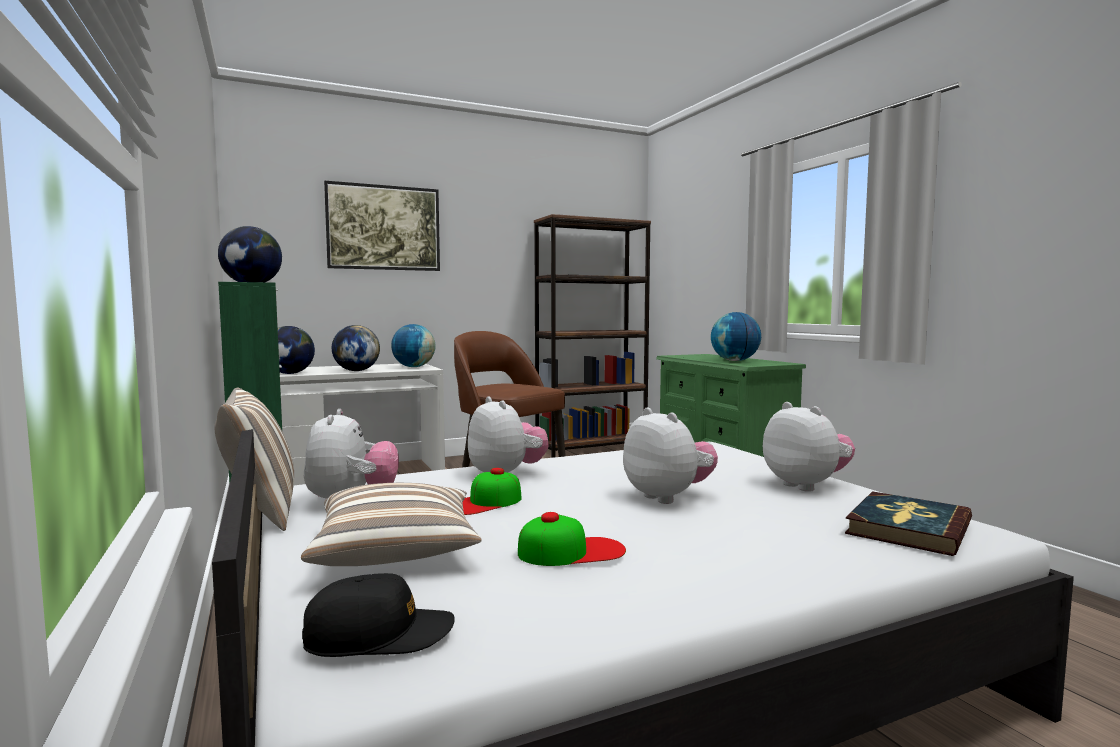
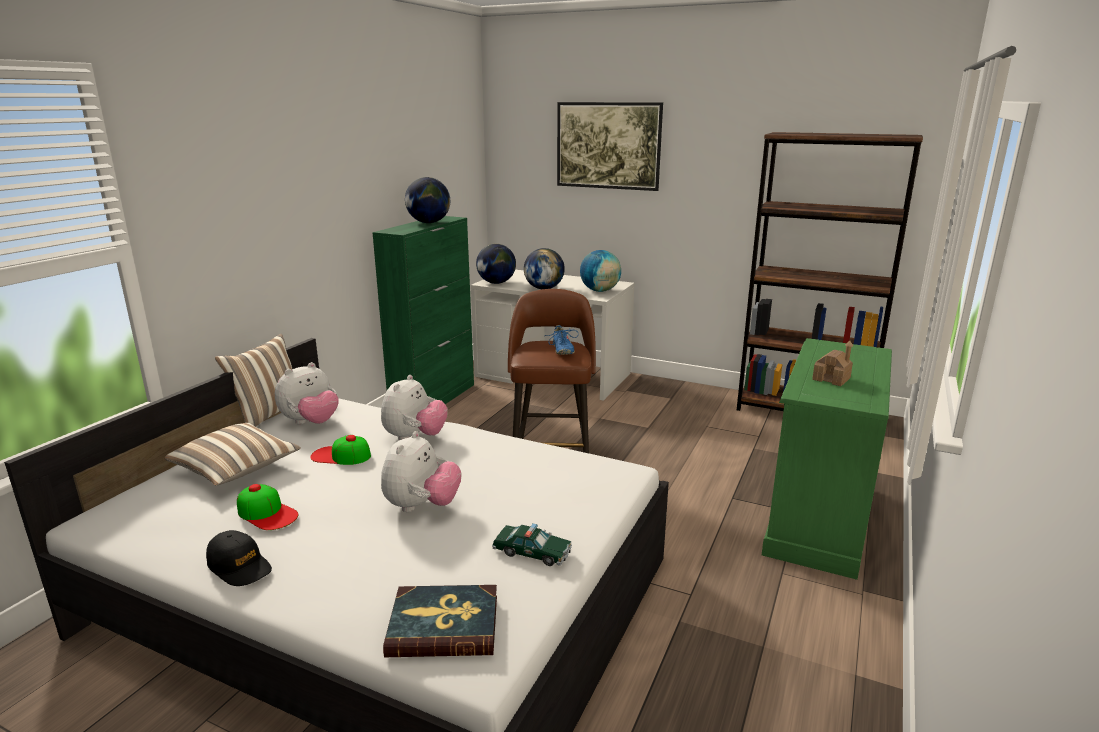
camera: 50 degrees right, 15 degrees up
(379, 635) = (128, 510): black cap -> black cap (240, 566)
(520, 384) = (561, 350): none -> blue shoe
(735, 361) = (831, 379): globe -> toy house
(806, 485) = (532, 552): plush toy -> toy car

